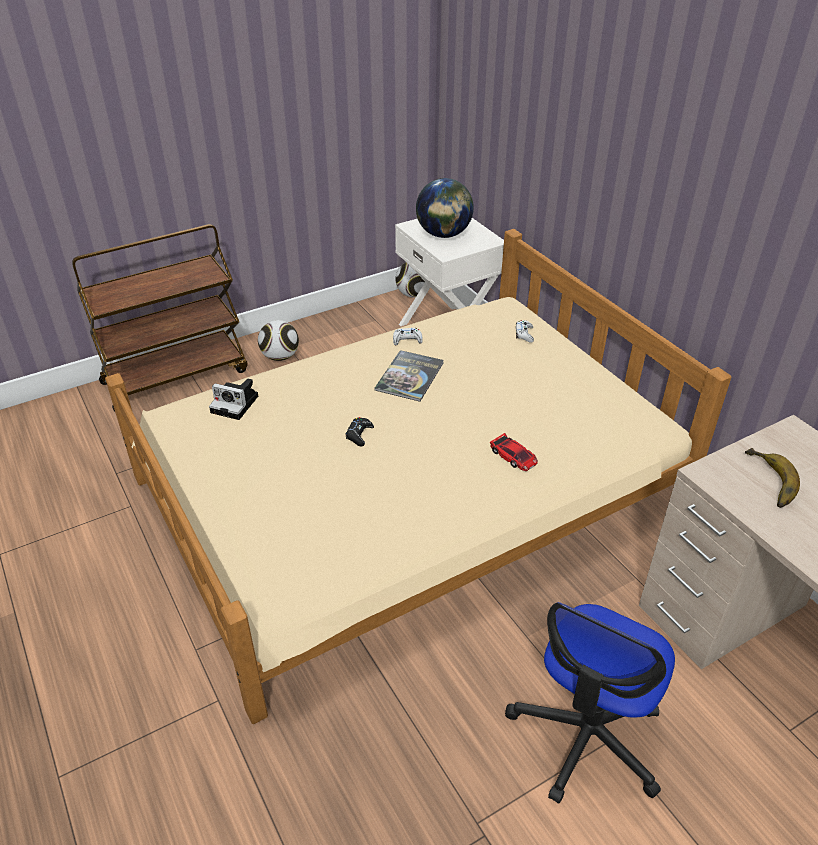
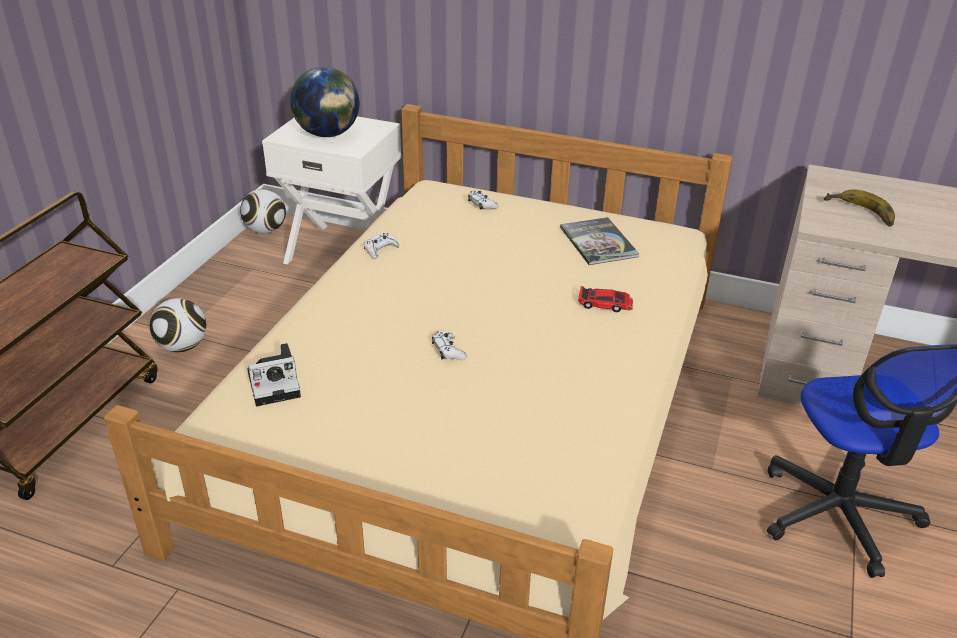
camera: 40 degrees left, 5 degrees down
(359, 435) = (448, 350): black game controller -> white game controller
(409, 376) = (426, 279): book -> book (598, 242)

